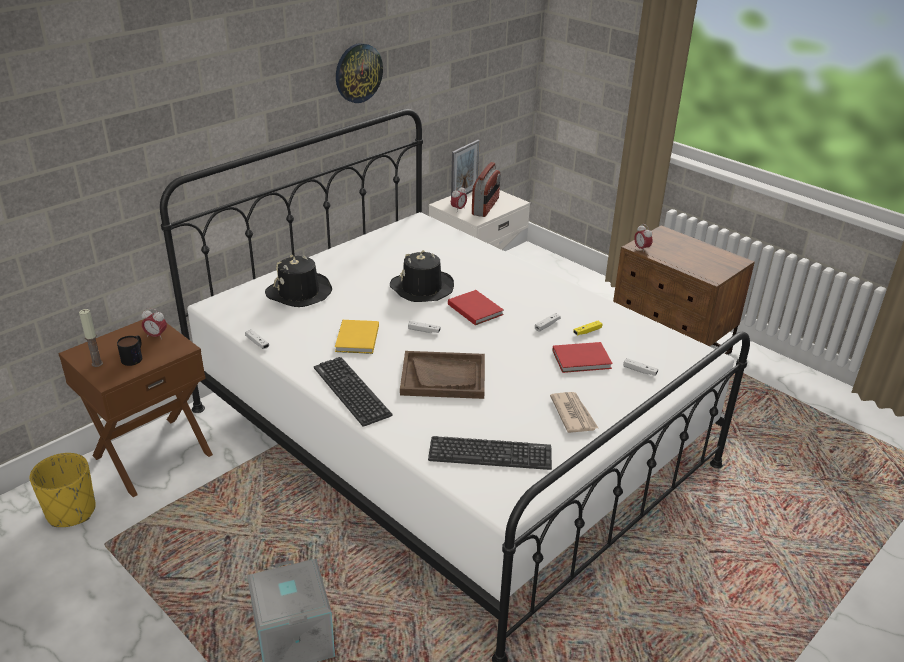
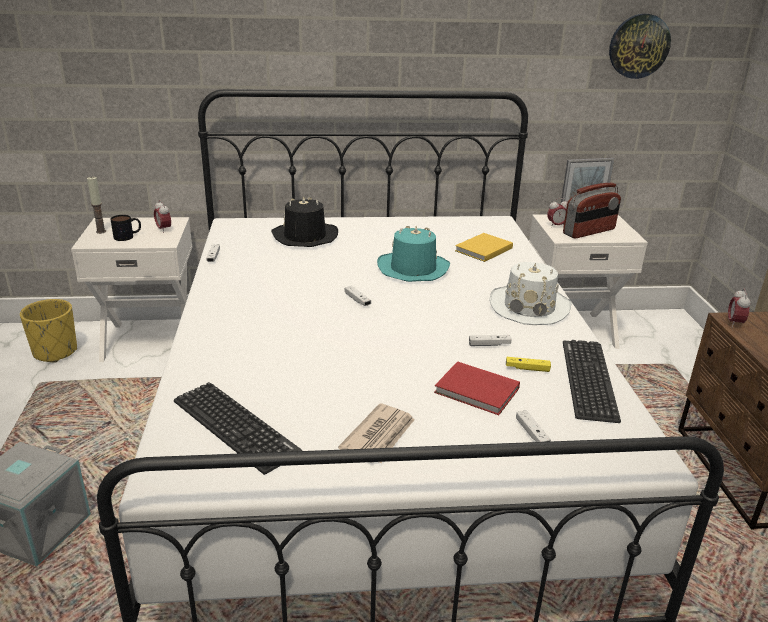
camera: 40 degrees right, 5 degrees down
(152, 454) = (150, 340): brown nightstand -> white nightstand
(351, 391) = (216, 318): keyboard -> keyboard (588, 380)
(356, 339) = (289, 284): yellow book -> yellow book (482, 249)
(358, 73) = (455, 38): wall clock -> wall clock (639, 46)
(422, 288) = (413, 269): black hat -> turquoise hat
(443, 377) = (309, 342): brown tray -> none
(475, 308) = (436, 302): red book -> none
(532, 286) = (529, 306): none -> white hat

